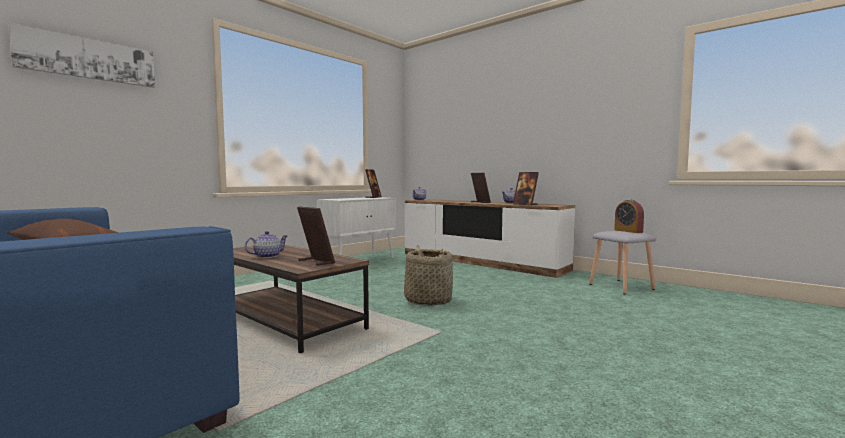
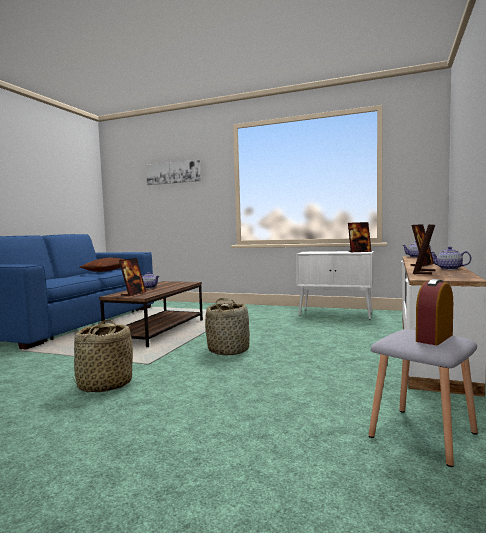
camera: 70 degrees right, 0 degrees up
(501, 354) = (104, 385): none -> basket

